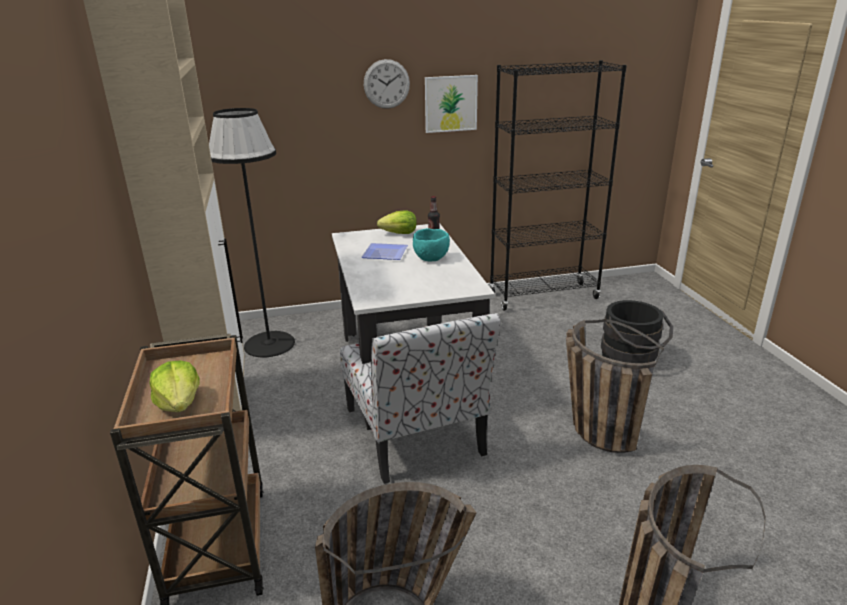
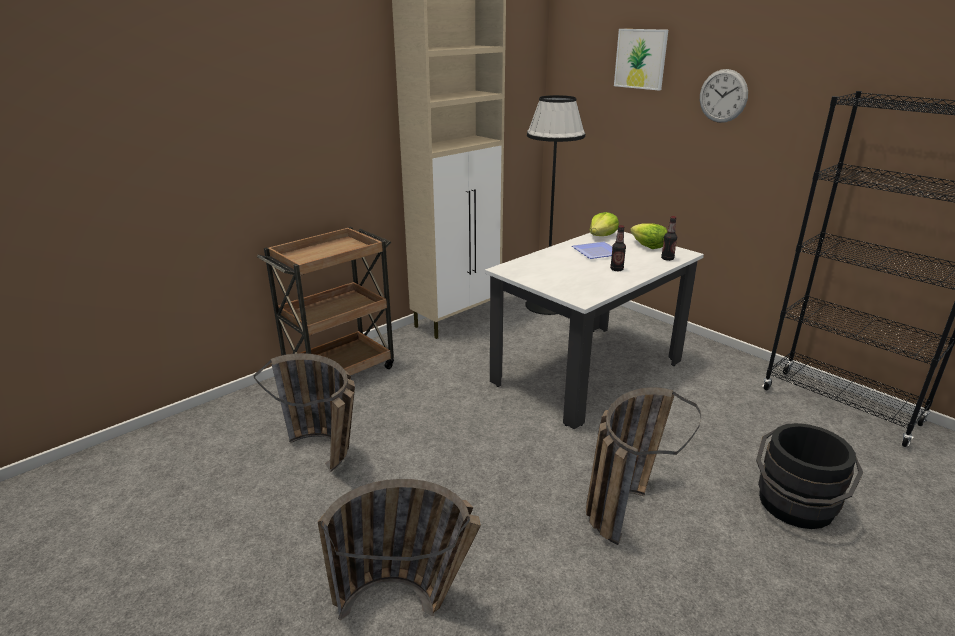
camera: 60 degrees right, 0 degrees up
(179, 403) = (310, 256): lettuce -> lettuce (602, 236)
(415, 433) = (509, 404): chair -> none
(431, 258) = (616, 269): turquoise bowl -> bottle
(450, 103) = (790, 130): picture -> picture (640, 59)

